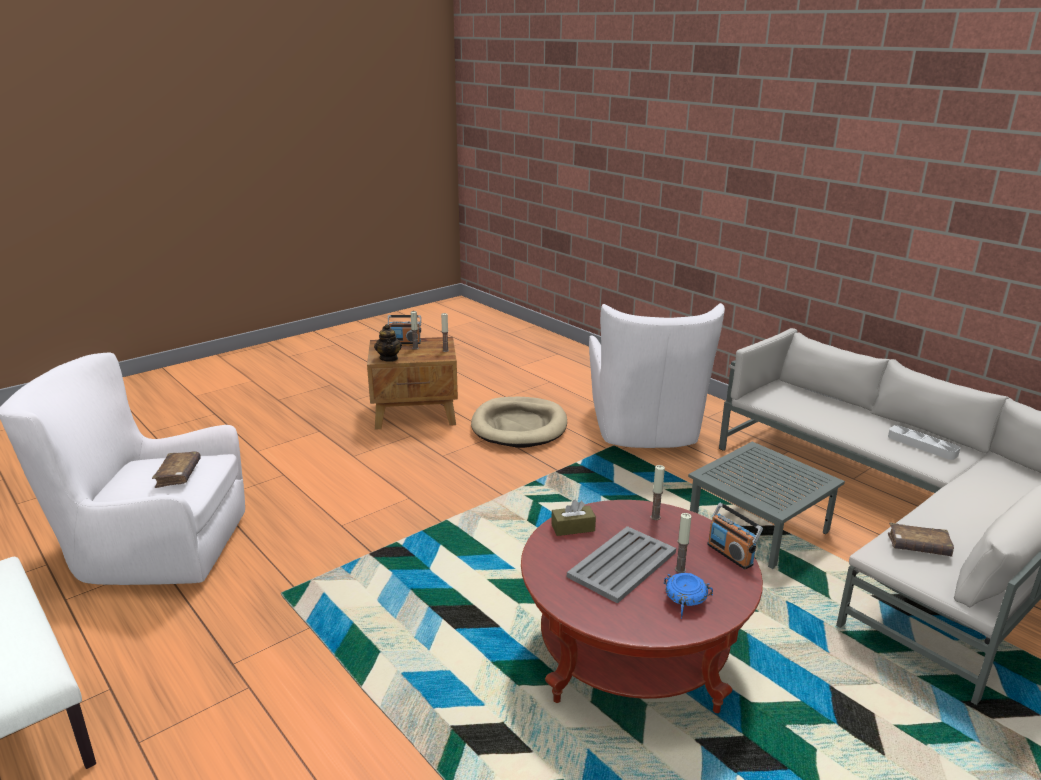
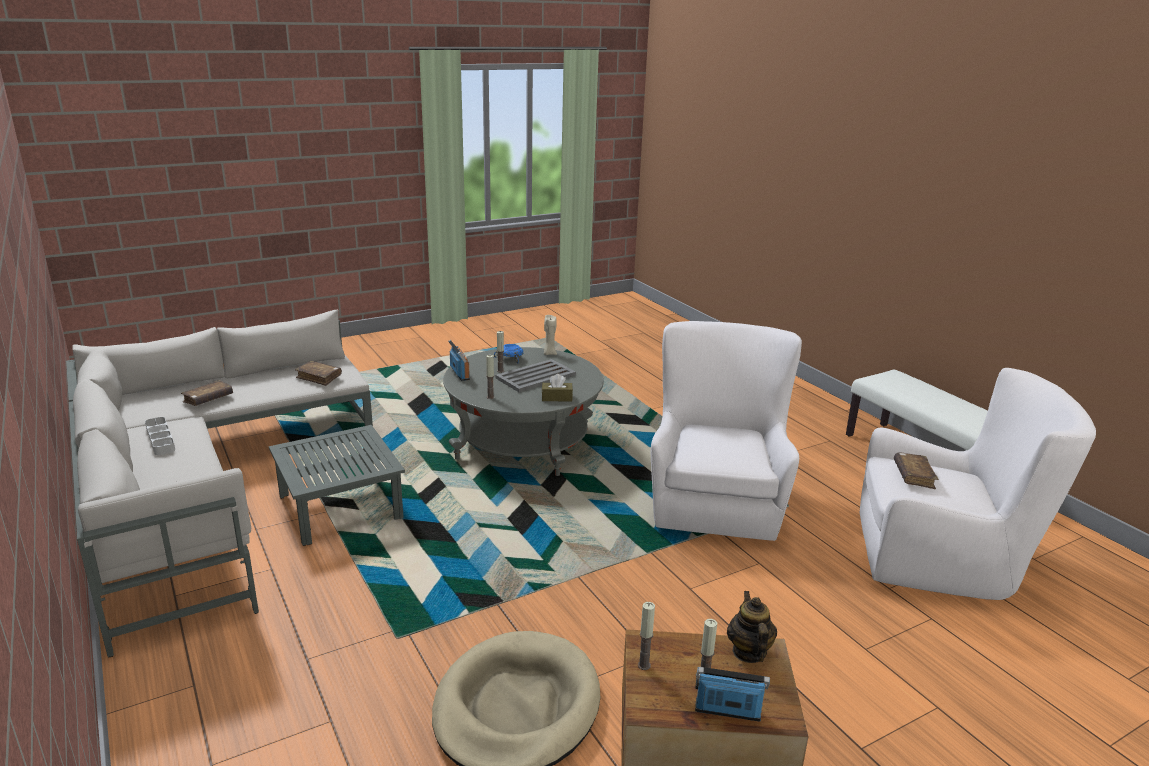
camera: 170 degrees left, 0 degrees up
(633, 628) = (549, 353): none -> beige candle
(633, 650) = (523, 443): red coffee table -> grey coffee table
(646, 430) = (322, 666): white armchair -> white armchair (715, 501)
(975, 494) = (208, 399): none -> brown book

